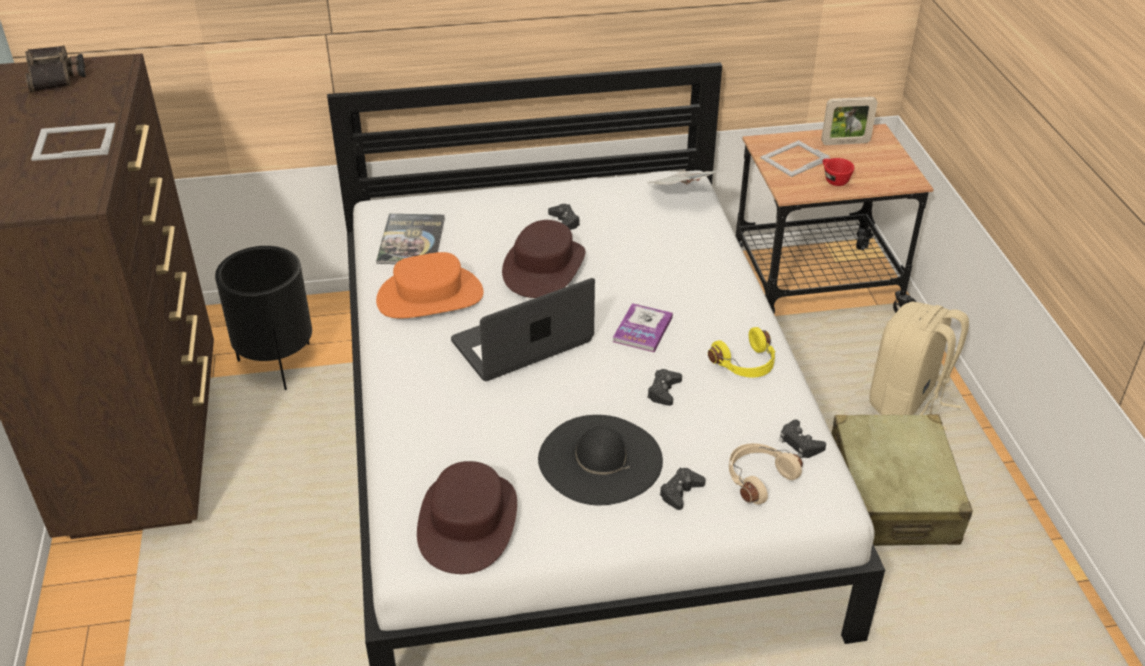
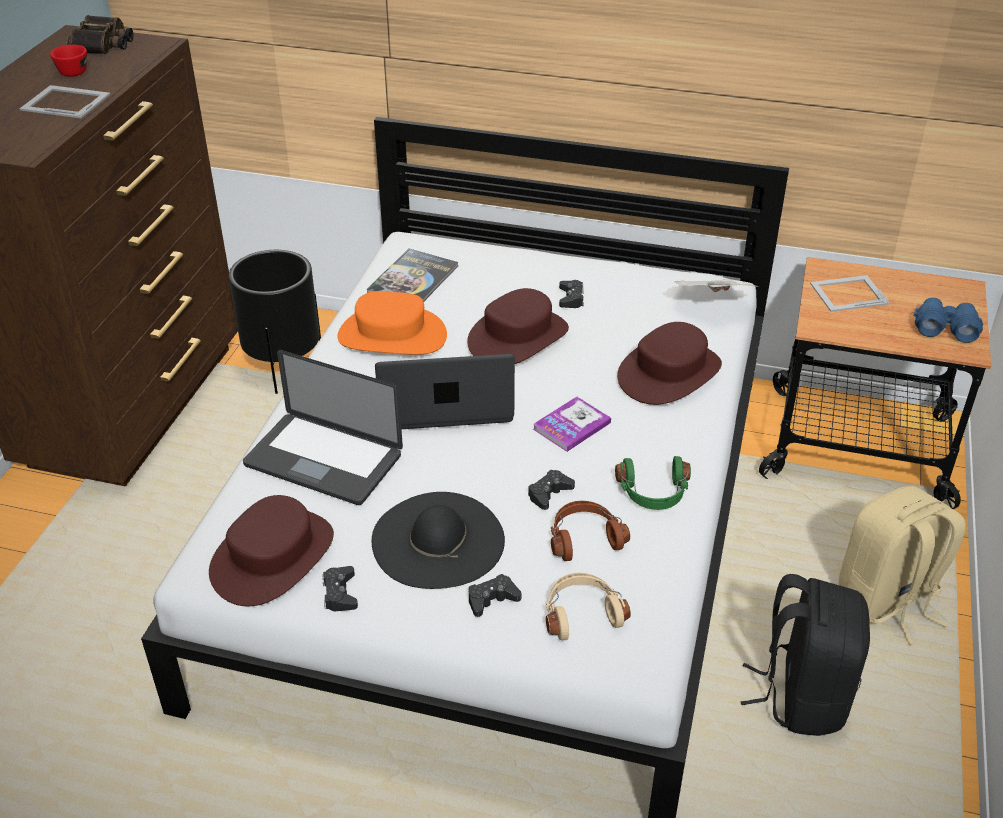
camera: 25 degrees right, 0 degrees up
(450, 424) = (323, 460): none -> laptop
(691, 262) = (669, 373): none -> brown hat
(717, 418) = (584, 538): none -> brown headphones
(746, 365) = (653, 494): yellow headphones -> green headphones
(800, 443) = (652, 593): black game controller -> black game controller (340, 593)
(833, 179) = (877, 326): red cup -> red cup (74, 70)
(845, 142) = (920, 290): picture frame -> none
(882, 168) = (945, 328): none -> blue binoculars
(891, 497) = (801, 695): beige suitcase -> black backpack

